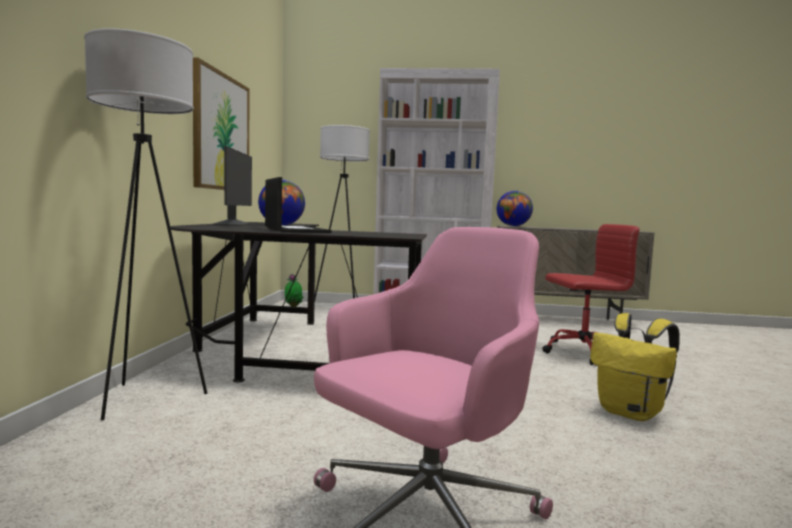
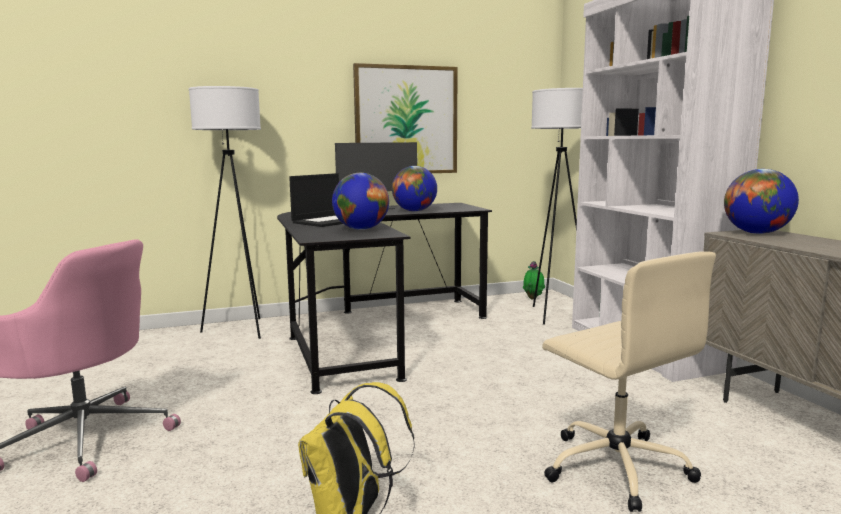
camera: 65 degrees right, 5 degrees up
(368, 232) = (361, 229): none -> globe
(581, 352) = (615, 466): red office chair -> beige office chair

